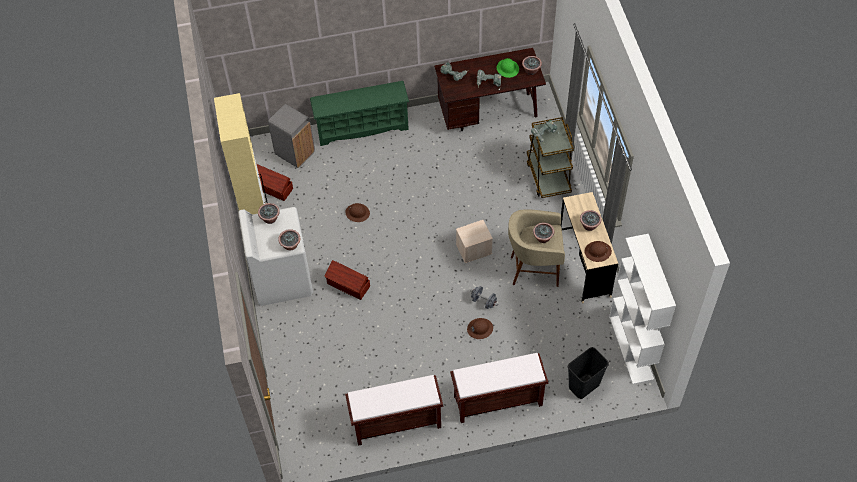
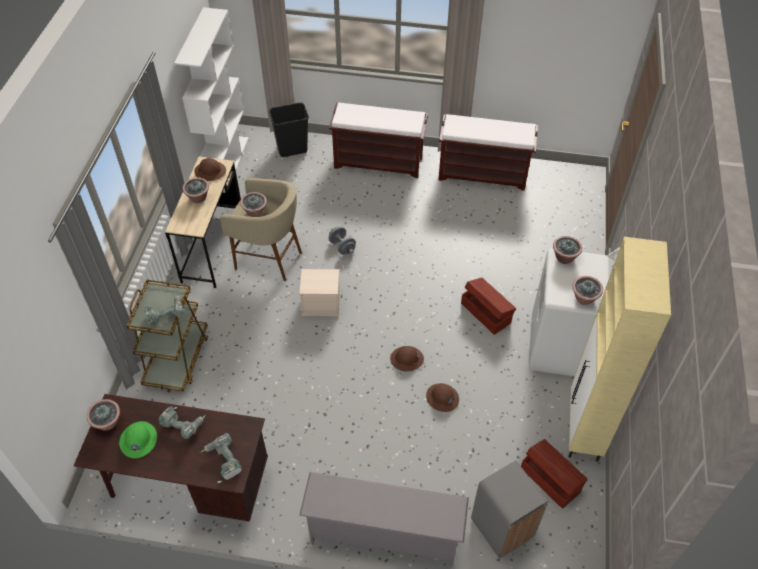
camera: 160 degrees left, 5 degrees down
(362, 127) = (383, 535): green shoe rack -> grey shoe rack
(480, 329) = (361, 224): brown hard hat -> brown hard hat (407, 359)

